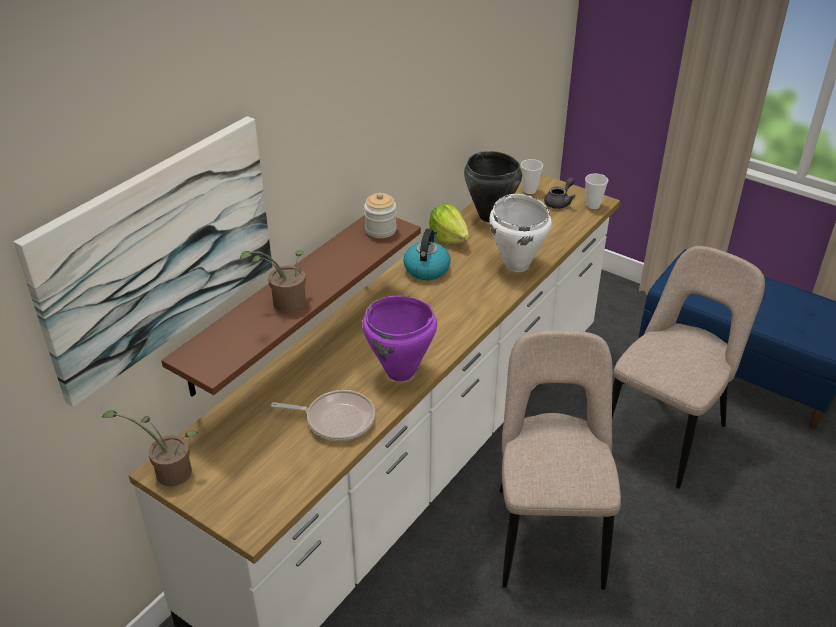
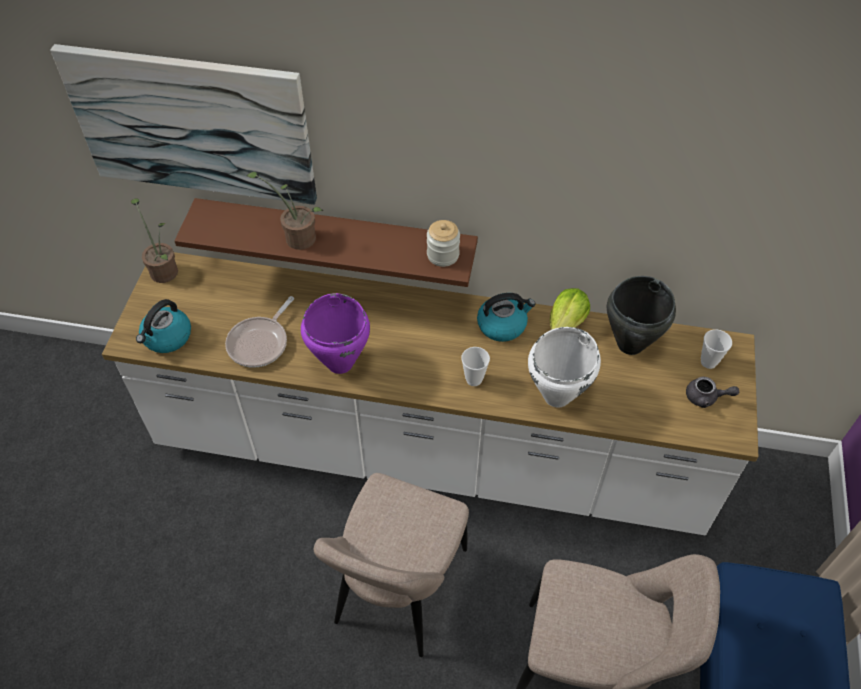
camera: 65 degrees right, 15 degrees up
(274, 491) = (167, 337): none -> kettle
(336, 419) = (260, 343): frying pan -> frying pan turned 45 degrees clockwise
(548, 531) = (398, 591): beige chair -> beige chair turned 135 degrees clockwise
(593, 205) = (724, 432): cup -> cup (474, 379)

